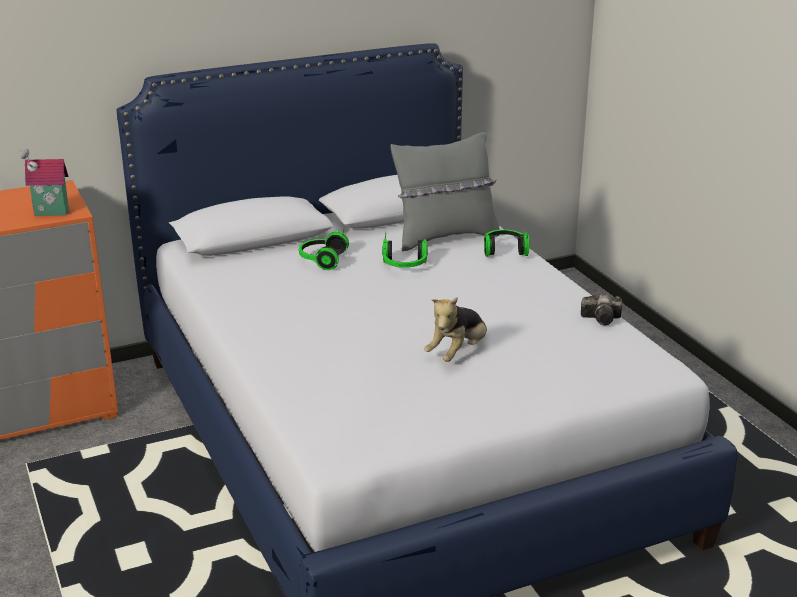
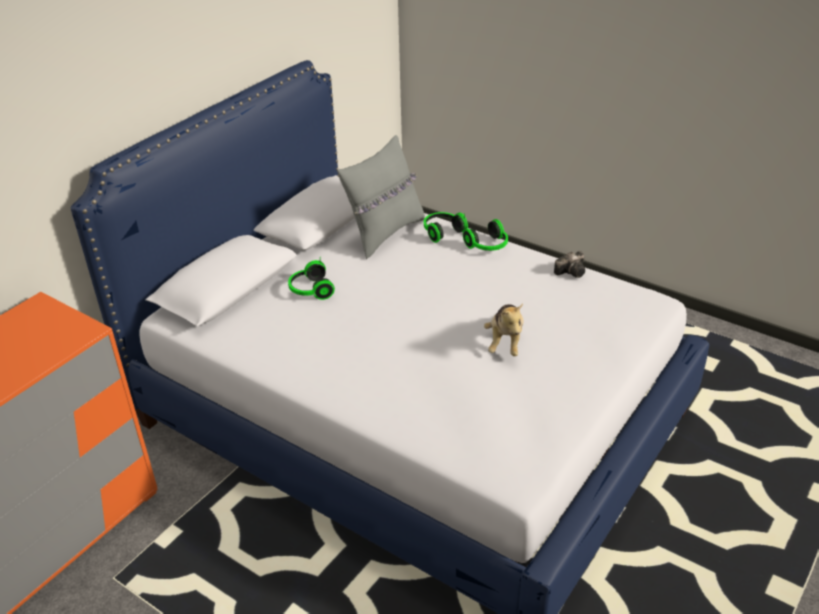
camera: 30 degrees left, 10 degrees up
(51, 213) = (65, 339): toy house -> none
(404, 266) = (382, 273): headphones -> headphones (488, 246)

